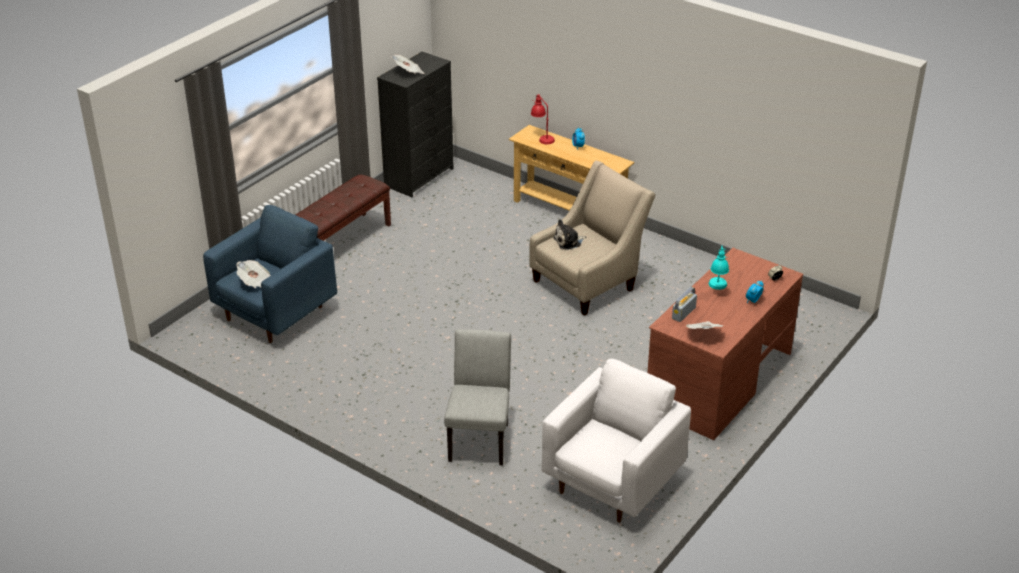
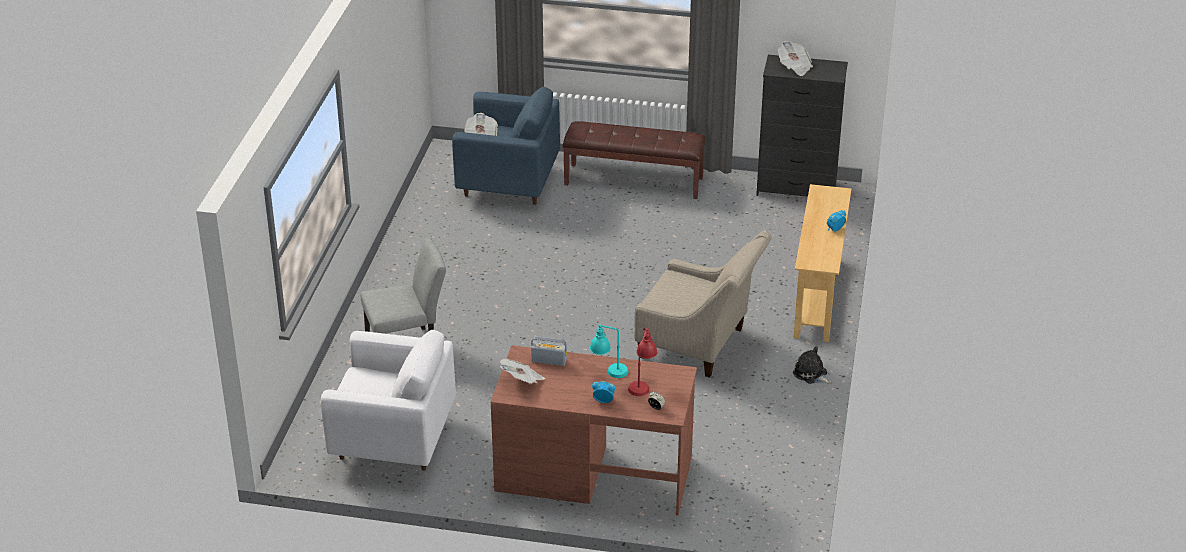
camera: 65 degrees right, 0 degrees up
(542, 137) = (831, 203): red table lamp -> red table lamp (642, 383)
(569, 242) = (687, 286): plush toy -> plush toy (811, 374)

